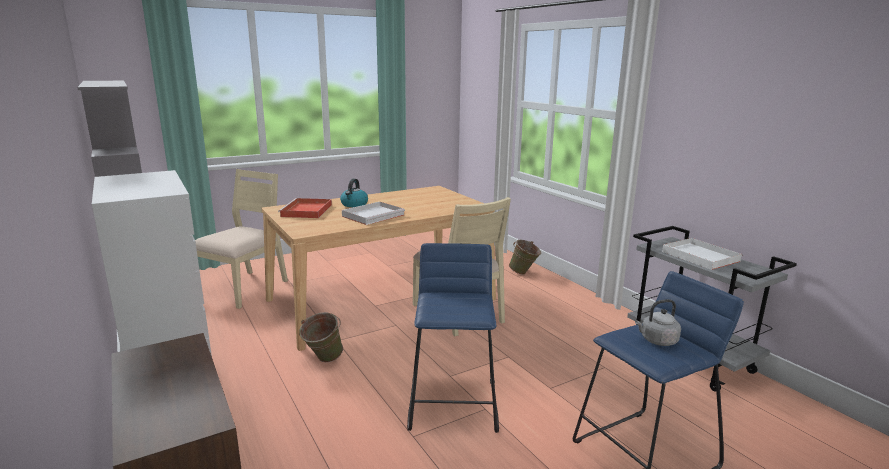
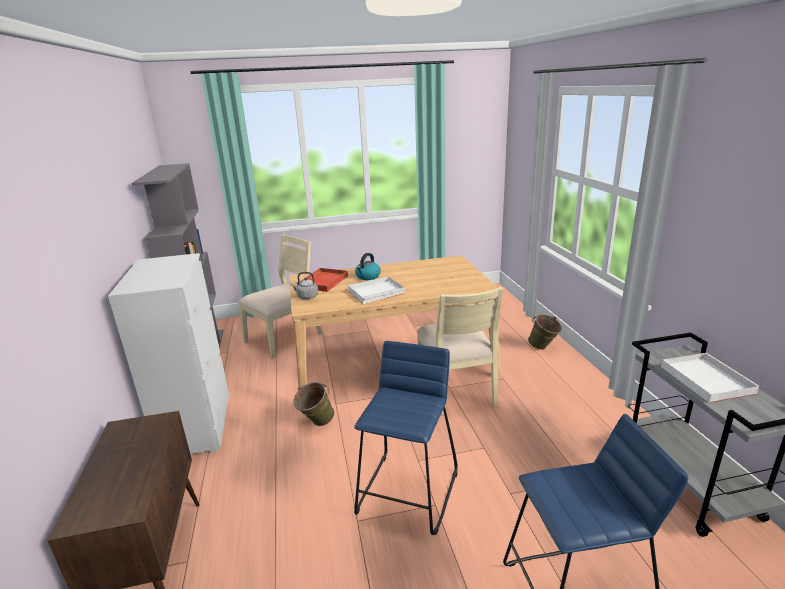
camera: 20 degrees right, 5 degrees up
(657, 341) = (586, 494): grey kettle -> grey kettle (306, 297)

